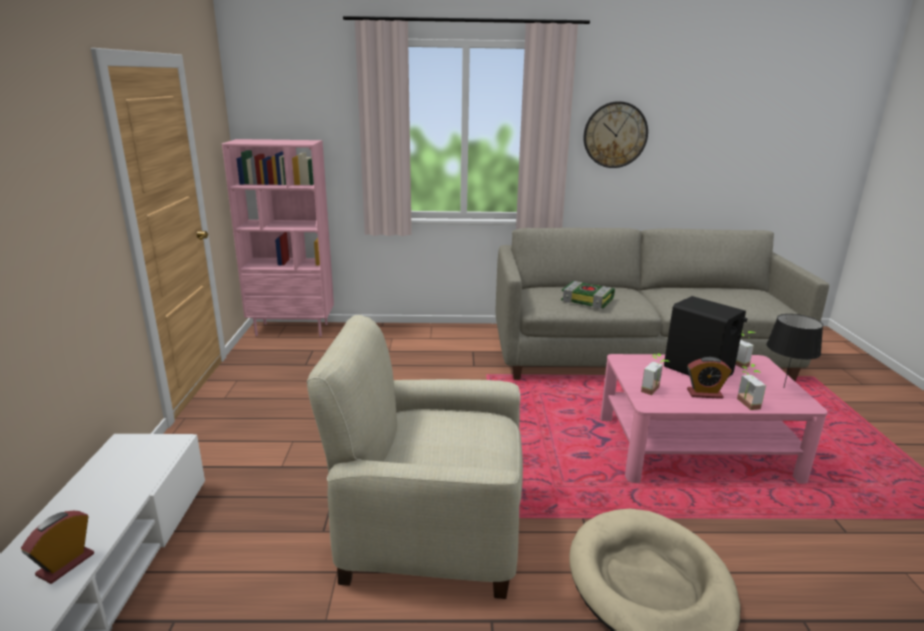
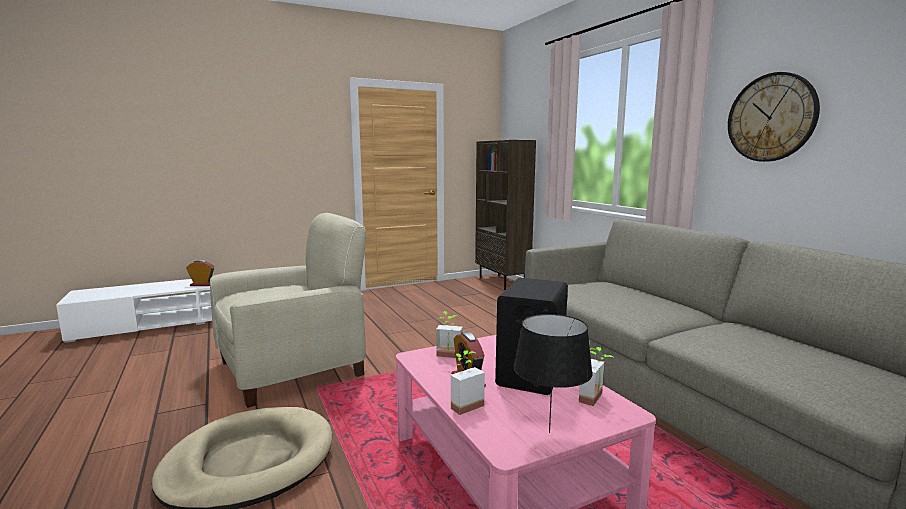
camera: 65 degrees right, 10 degrees down
(293, 329) = (502, 282): pink bookcase -> brown bookcase
(430, 529) = (293, 368): beige armchair -> beige armchair turned 75 degrees clockwise
(588, 300) = (608, 298): book -> none

